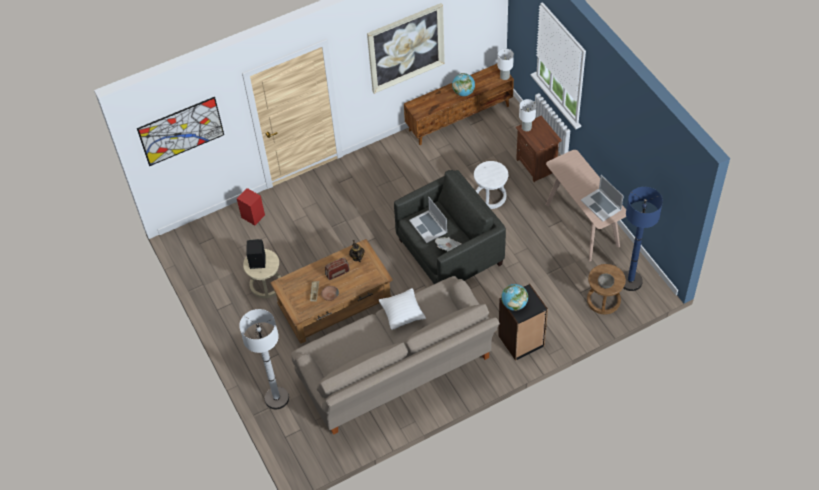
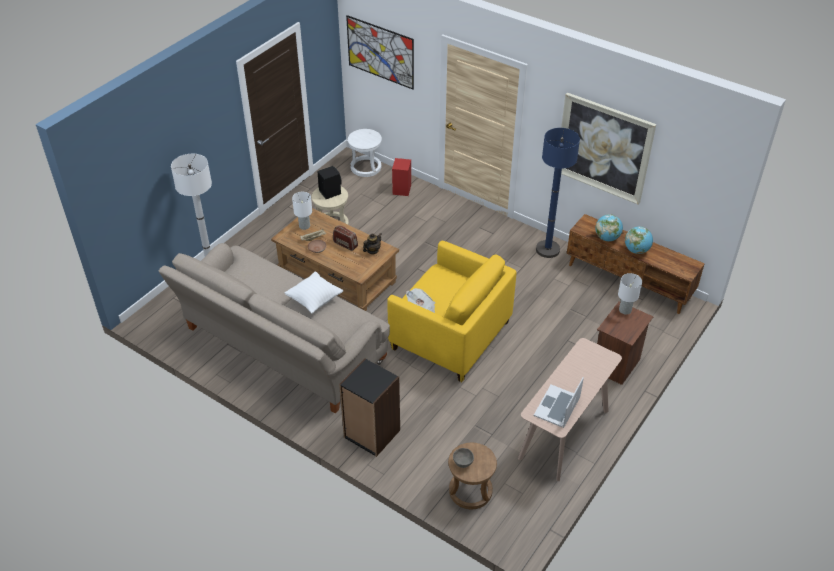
camera: 60 degrees right, 10 degrees down
(428, 226) = (439, 283): laptop -> none
(449, 252) = (450, 335): grey armchair -> yellow armchair
(490, 196) = (544, 342): white stool -> white stool (366, 167)
(504, 76) = (687, 273): white table lamp -> white table lamp (304, 226)
(514, 304) = (363, 373): globe -> globe (607, 238)
(630, 281) = (514, 509): blue floor lamp -> blue floor lamp (547, 250)

